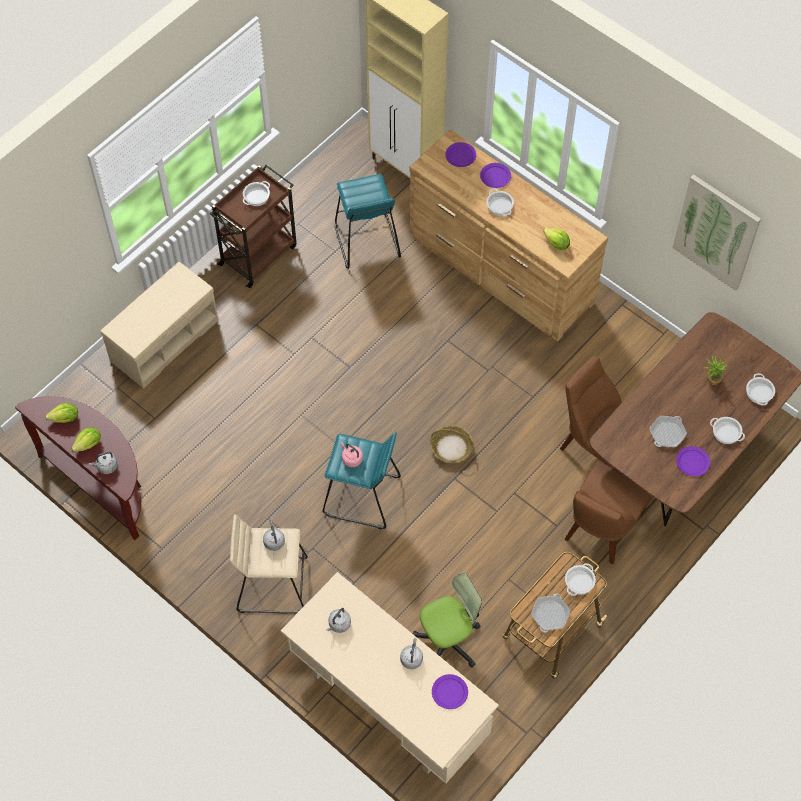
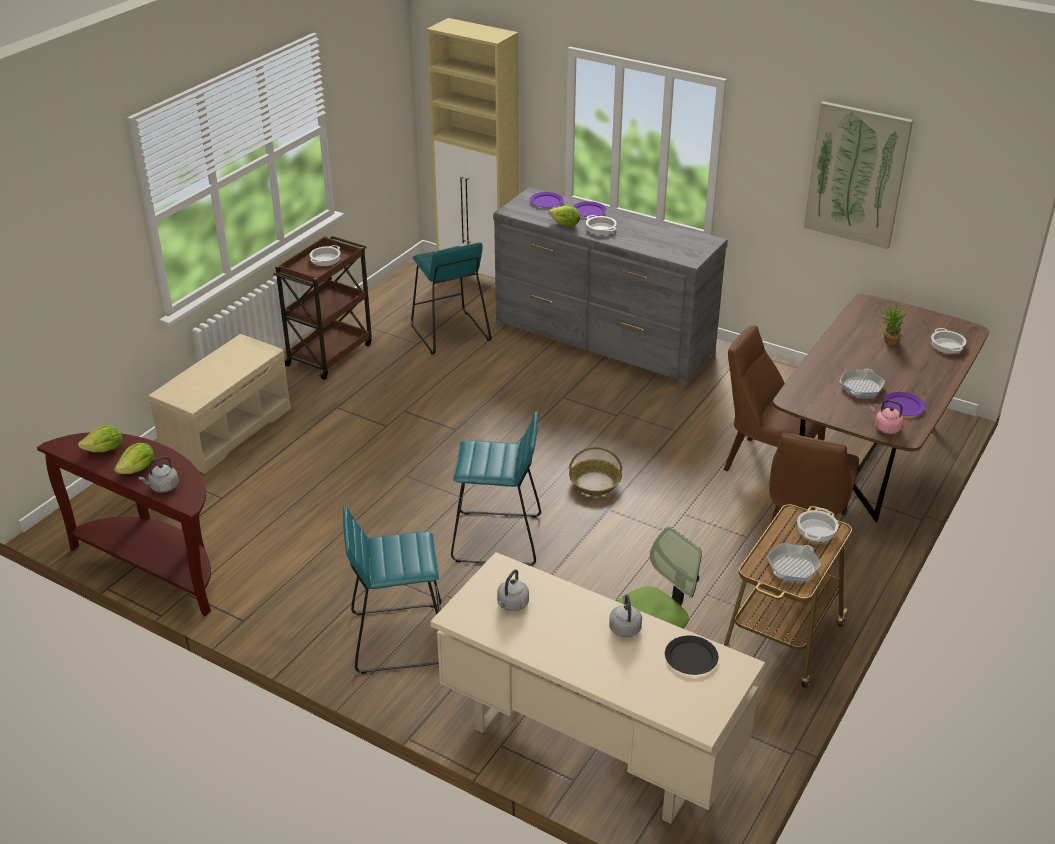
camera: 10 degrees left, 25 degrees down
(272, 583) = (399, 637): beige stool -> turquoise stool
(274, 541) = (400, 544): grey kettle -> none
(351, 458) = (484, 458): pink kettle -> pink kettle (885, 428)
(450, 692) = (691, 657): purple plate -> black plate
(500, 269) = (603, 339): brown dresser -> grey dresser
(550, 614) = (792, 566): frying pan -> frying pan turned 150 degrees counterclockwise
(556, 244) = (673, 248): lettuce -> lettuce (565, 225)
(726, 432) = (928, 378): cooking pot -> none

